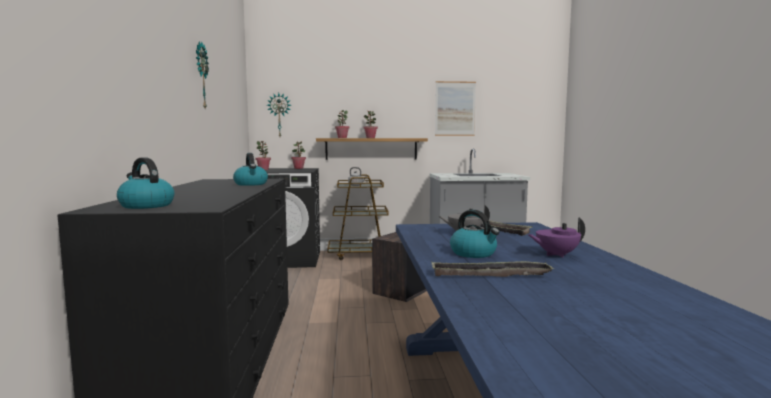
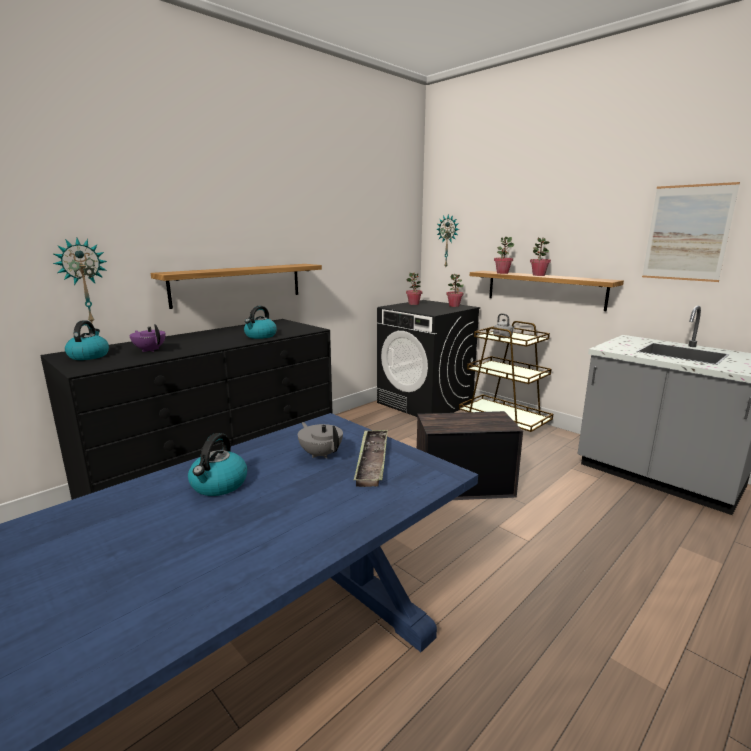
camera: 50 degrees right, 10 degrees up
(178, 138) = (238, 284): none -> shelf
(200, 76) = (291, 218): wall clock -> wall clock (83, 281)
(490, 275) = (121, 517): tray -> none
(556, 254) = (258, 533): purple teapot -> purple teapot (150, 350)

